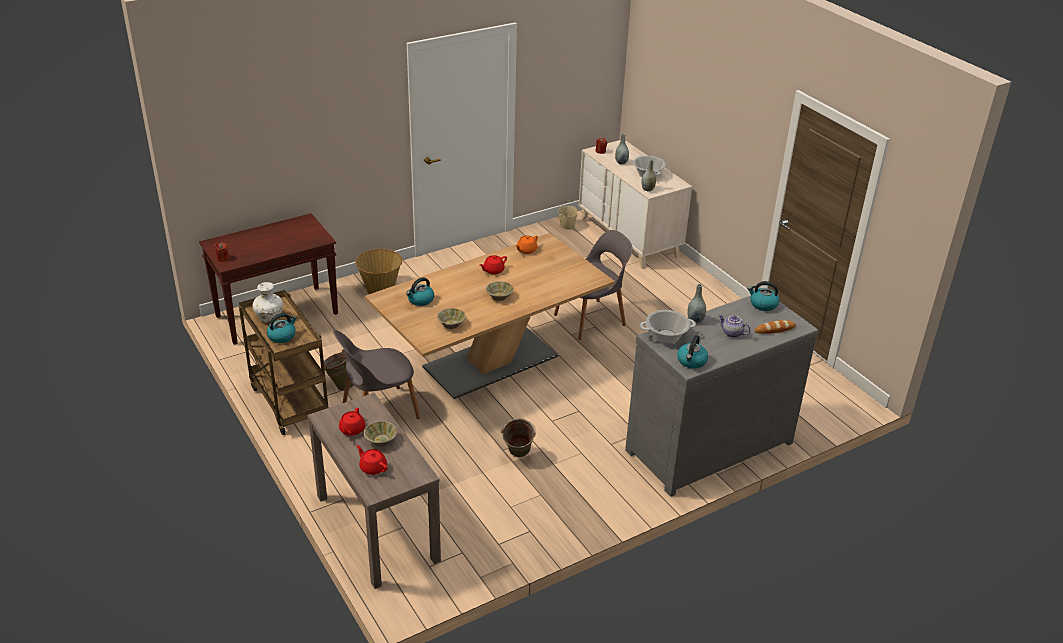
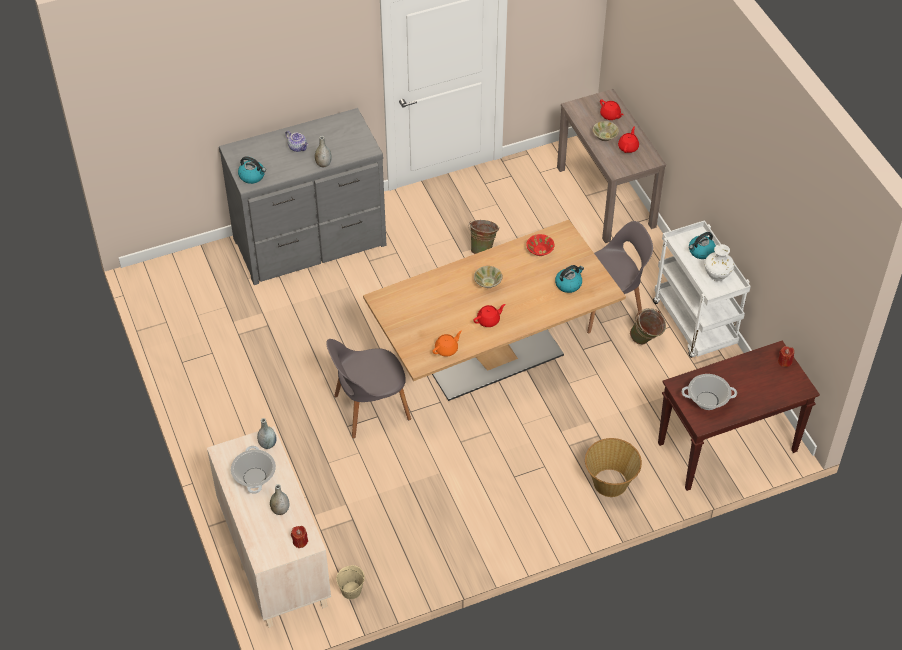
camera: 170 degrees left, 15 degrees up
(288, 402) = (695, 325): brown cart -> white cart
(451, 324) = (539, 251): beige bowl -> red bowl
(666, 336) = (357, 149): cooking pot -> cooking pot (707, 400)
(691, 361) = (346, 122): kettle -> none
(775, 329) = (257, 148): bread -> none

